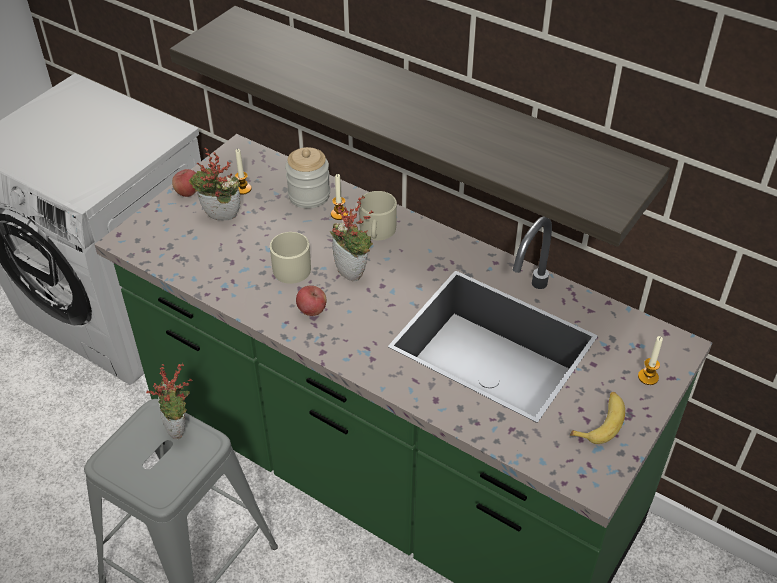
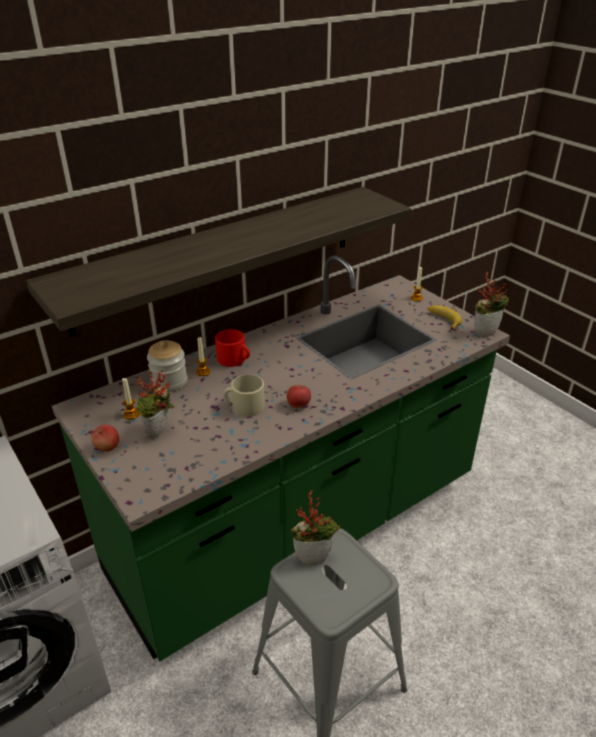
camera: 70 degrees left, 10 degrees down
(353, 272) = (270, 378): potted plant -> potted plant (485, 332)
(377, 231) = (234, 359): beige mug -> red mug

